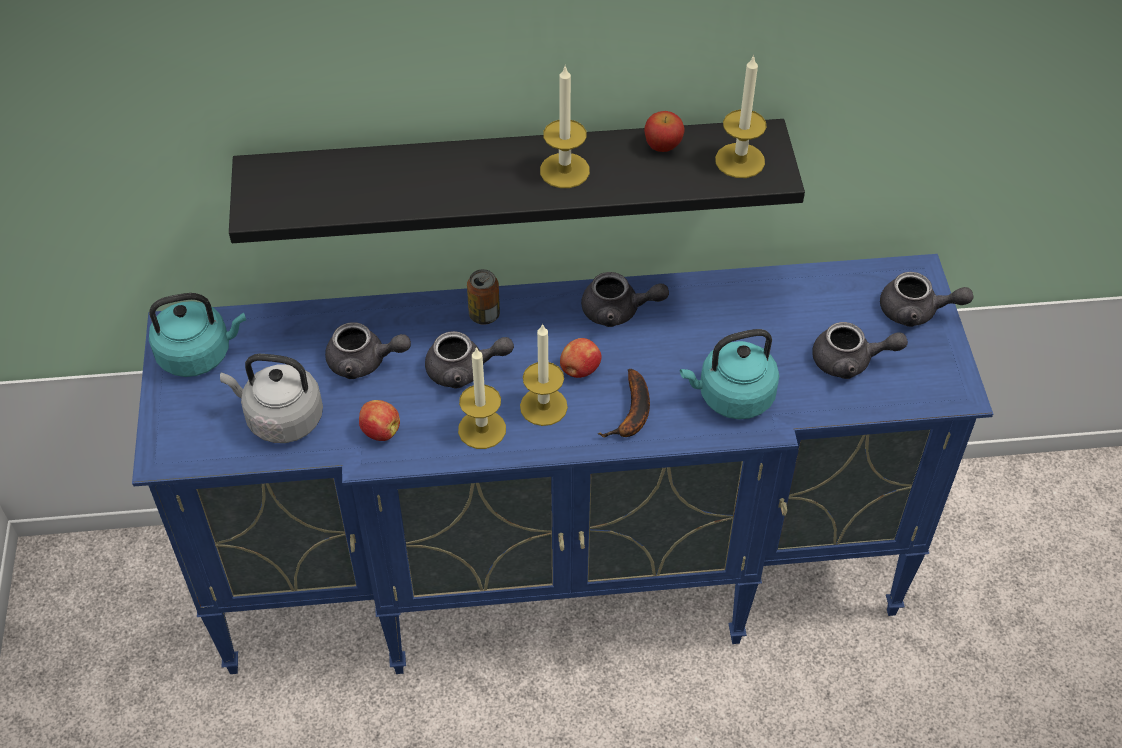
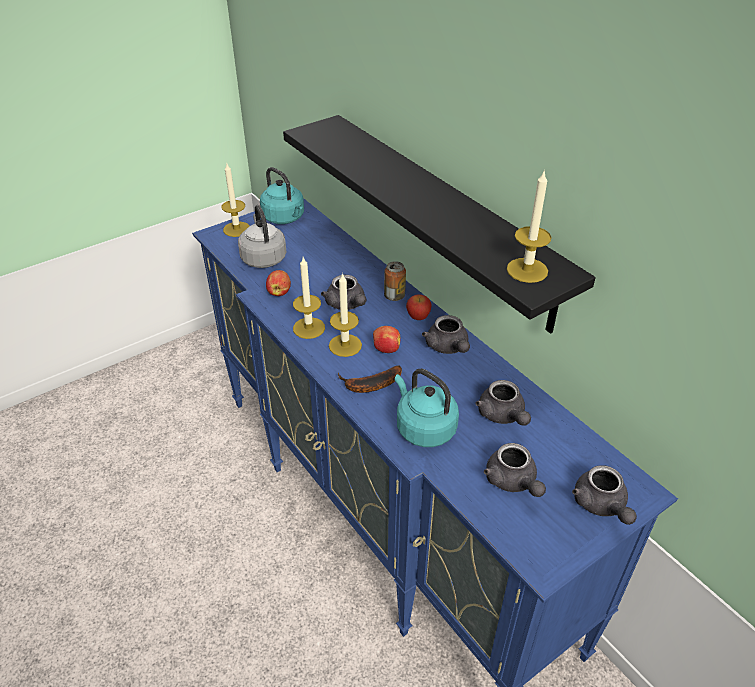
camera: 60 degrees right, 10 degrees down
(364, 362) = (323, 269): grey teapot -> grey teapot (503, 416)
(564, 170) = (437, 207): candle -> candle (236, 229)
(663, 145) = (503, 235): apple -> apple (418, 317)

